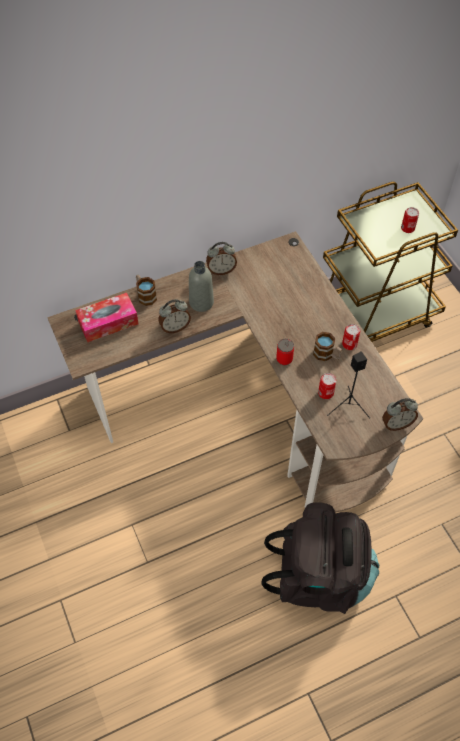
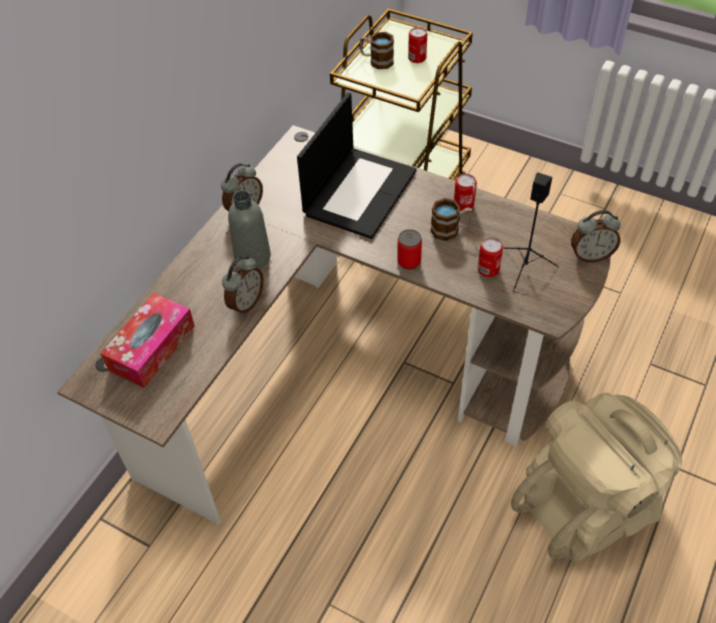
camera: 35 degrees left, 5 degrees down
(145, 295) = (172, 288): mug -> mug (377, 61)
(296, 298) = (359, 191): none -> laptop
(319, 577) = (588, 505): black backpack -> beige backpack
(396, 424) = (590, 255): alarm clock -> alarm clock turned 45 degrees clockwise

